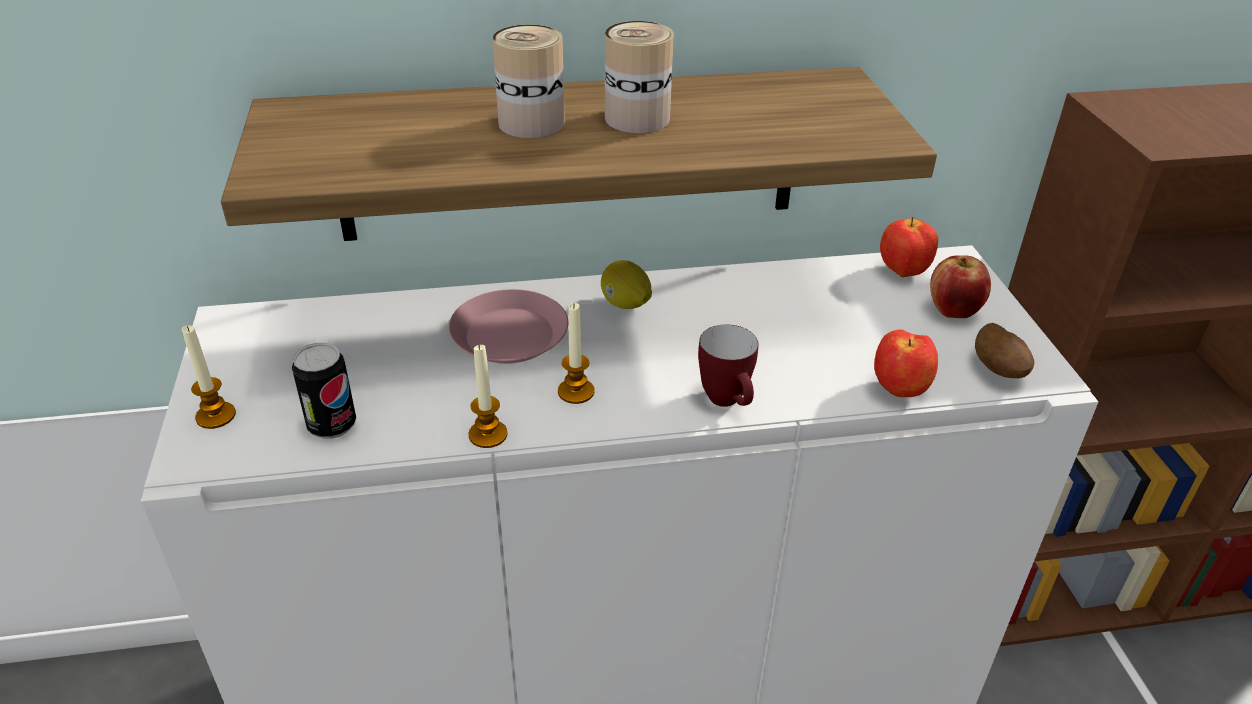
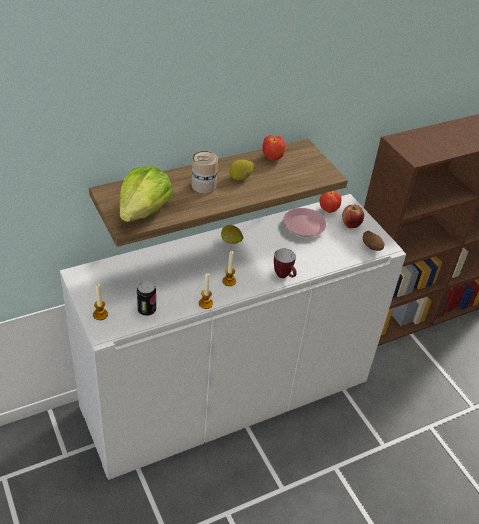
camera: 20 degrees left, 5 degrees up
(341, 153) = (144, 210): none -> lettuce
(510, 335) = (193, 262): pink plate -> pink plate (304, 226)
(637, 118) = (240, 177): can -> lemon
(900, 390) = (341, 261): apple -> apple (272, 158)

